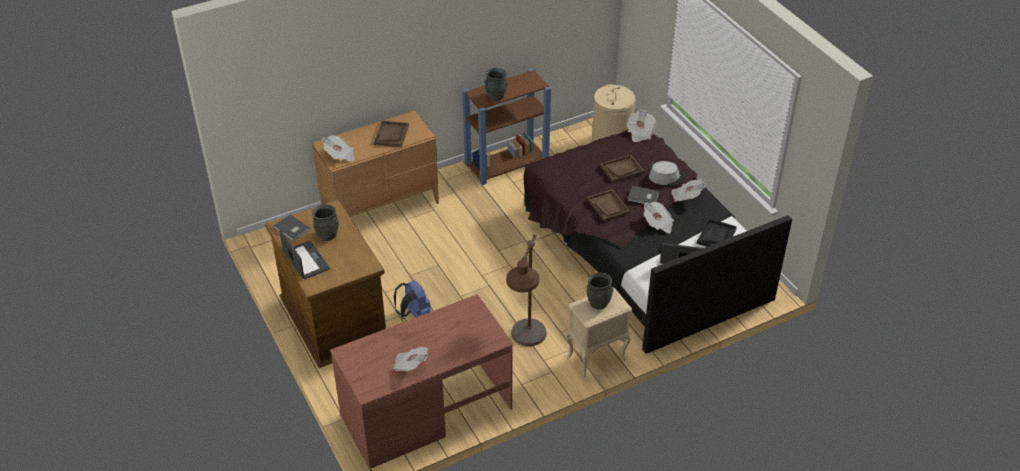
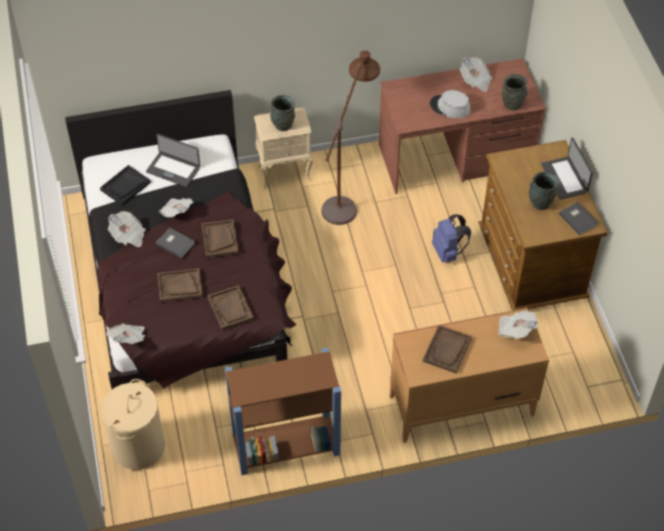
camera: 165 degrees left, 10 degrees up
(496, 97) = (301, 366): grey vase -> grey vase (512, 104)
(573, 163) = (230, 308): none -> brown tray
(667, 177) = (134, 264): grey hat -> grey hat (450, 107)

